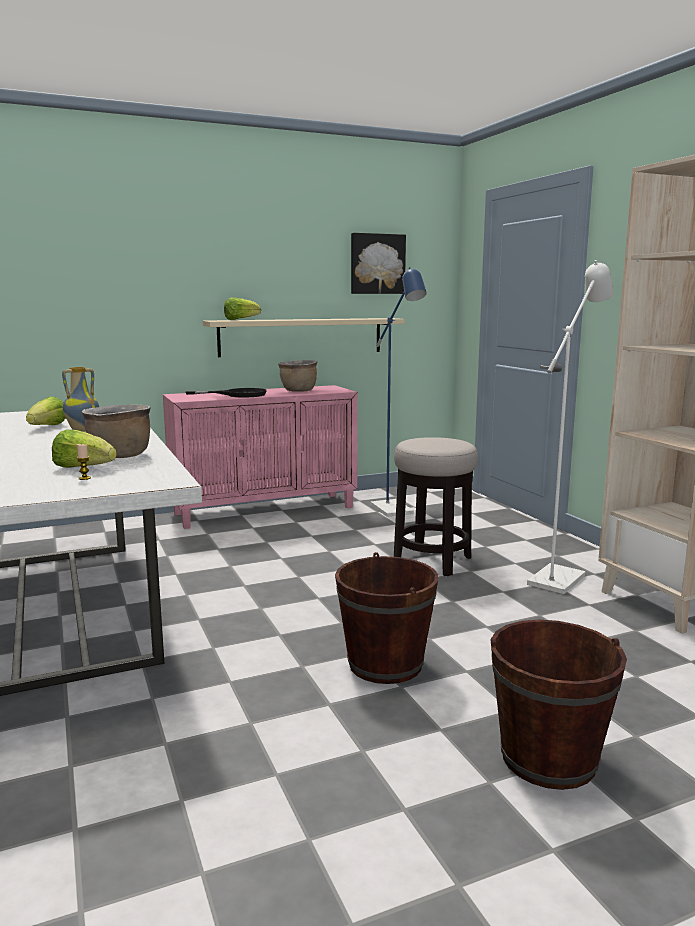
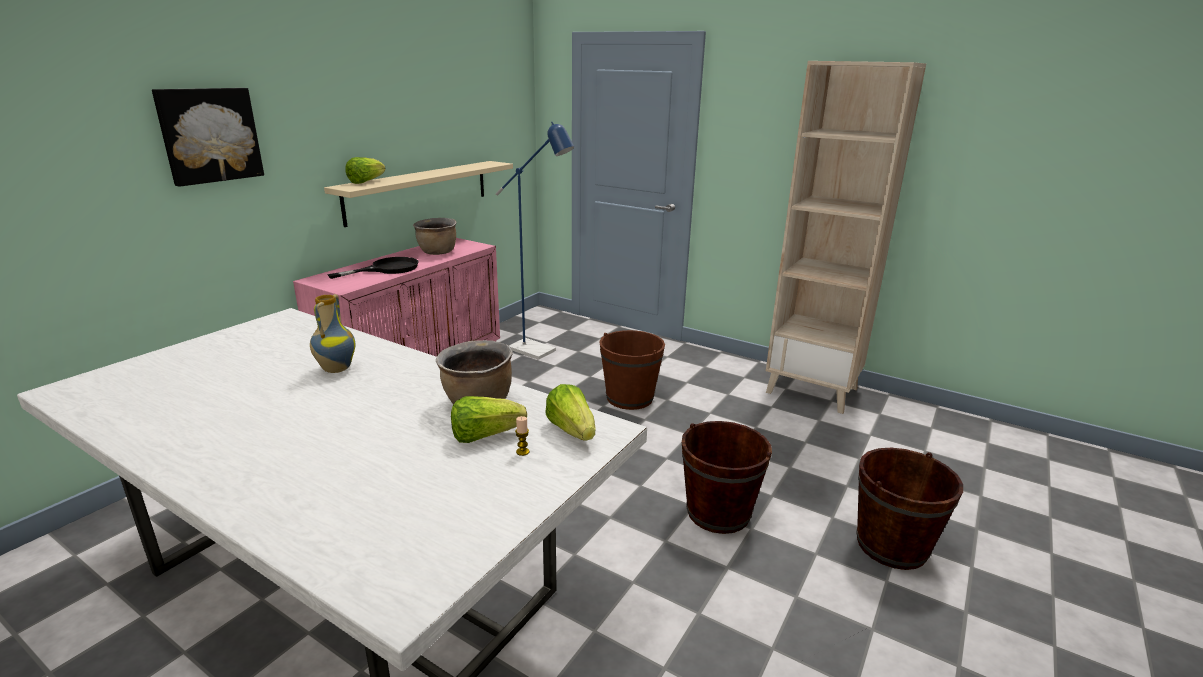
camera: 35 degrees left, 10 degrees up
(48, 427) = (277, 373): lettuce -> lettuce (572, 430)
(377, 264) = (476, 106): picture -> picture (209, 135)
(432, 561) = (629, 398): stool -> brown bucket
(560, 576) = (728, 386): white floor lamp -> none

